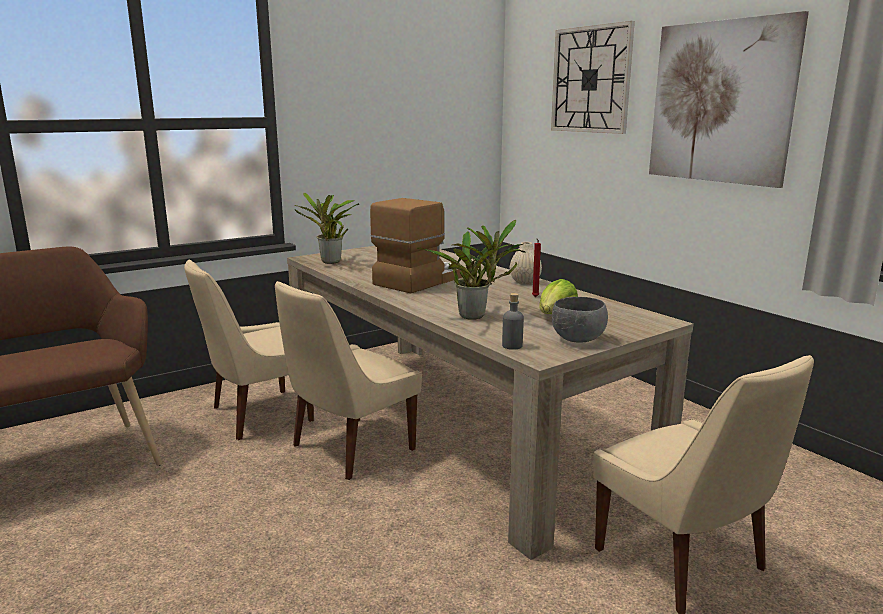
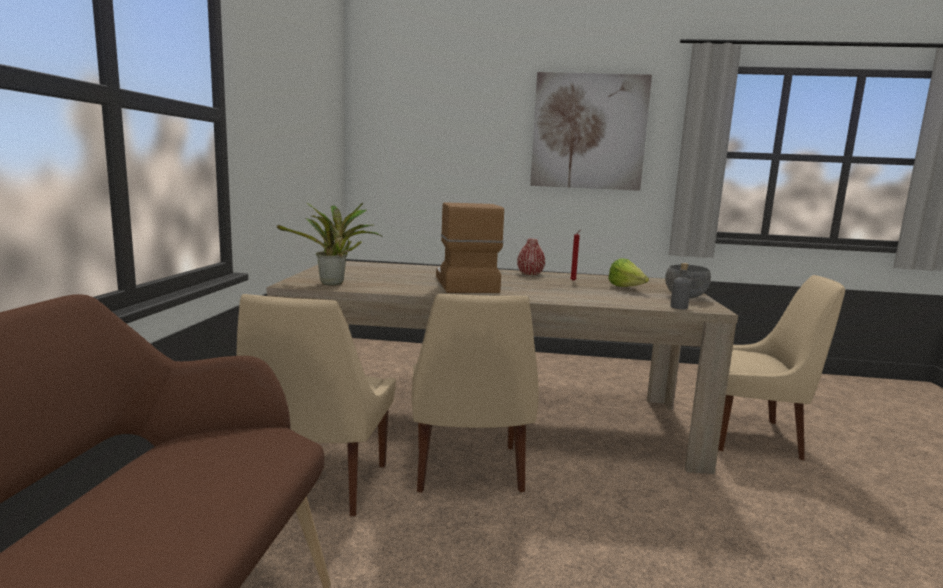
camera: 50 degrees left, 5 degrees down
(476, 316) = (595, 297): potted plant -> none
(525, 282) = (530, 274): beige vase -> red vase
(591, 80) = (462, 108): wall clock -> none

